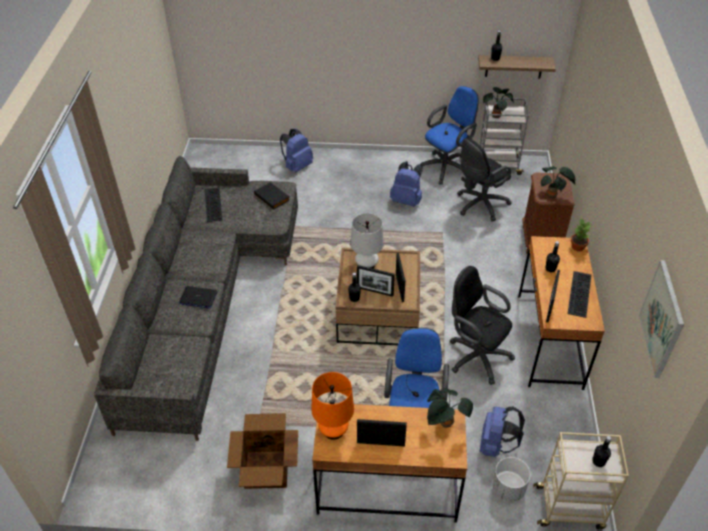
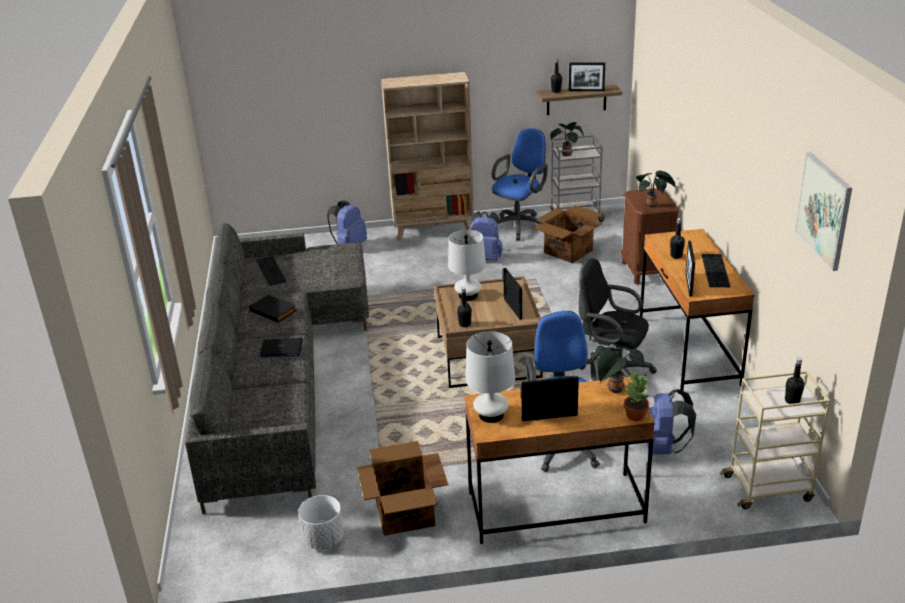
camera: 10 degrees left, 15 degrees down
(272, 197) = (339, 256): black book -> black book (274, 310)
(333, 430) = (491, 415): orange table lamp -> white table lamp
(372, 160) = (434, 230): none -> beige bookcase
(375, 291) = (486, 315): picture frame -> picture frame (586, 90)
(479, 205) = (567, 251): black office chair -> cardboard box
(508, 488) = (693, 483): white planter -> white planter (323, 539)
(577, 247) = (697, 236): potted plant -> potted plant (635, 415)

